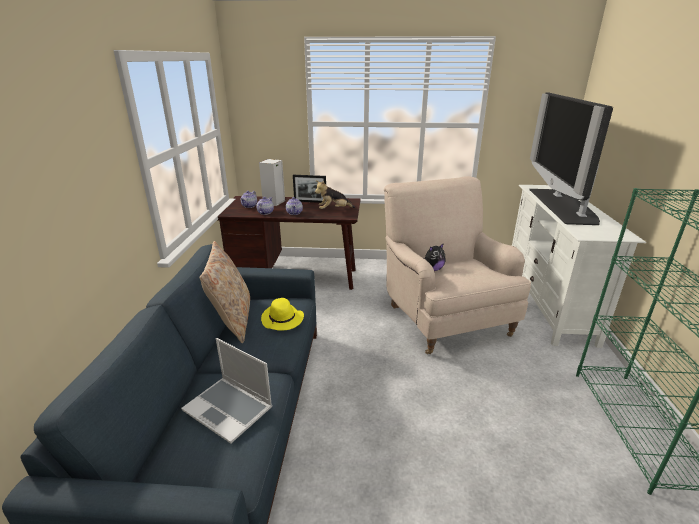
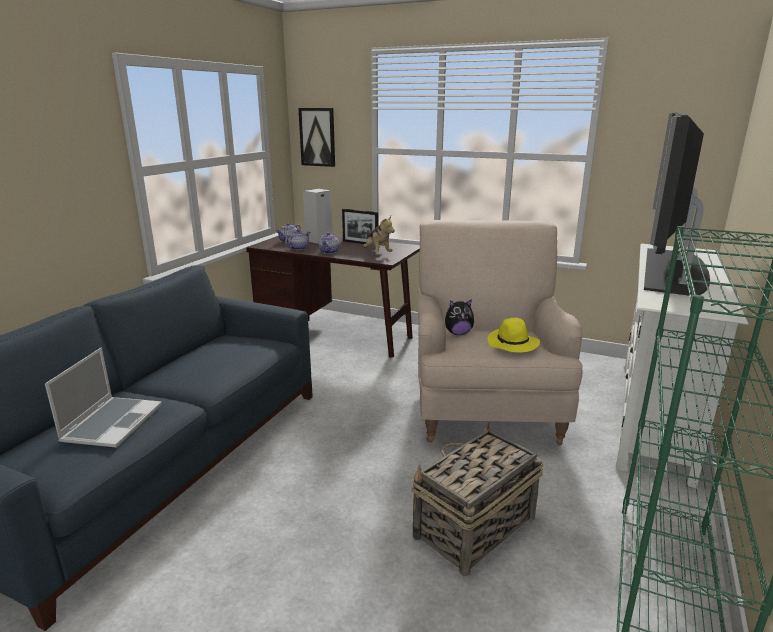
camera: 20 degrees right, 5 degrees down
(229, 409) = (112, 423): laptop -> laptop turned 135 degrees counterclockwise
(232, 320) = (194, 350): beige pillow -> none
(256, 113) = (317, 137): none -> picture
(283, 320) = (241, 357): yellow hat -> yellow hat (513, 344)
(334, 210) = (377, 253): plush toy -> plush toy turned 120 degrees counterclockwise
(502, 412) = (473, 527): none -> basket

